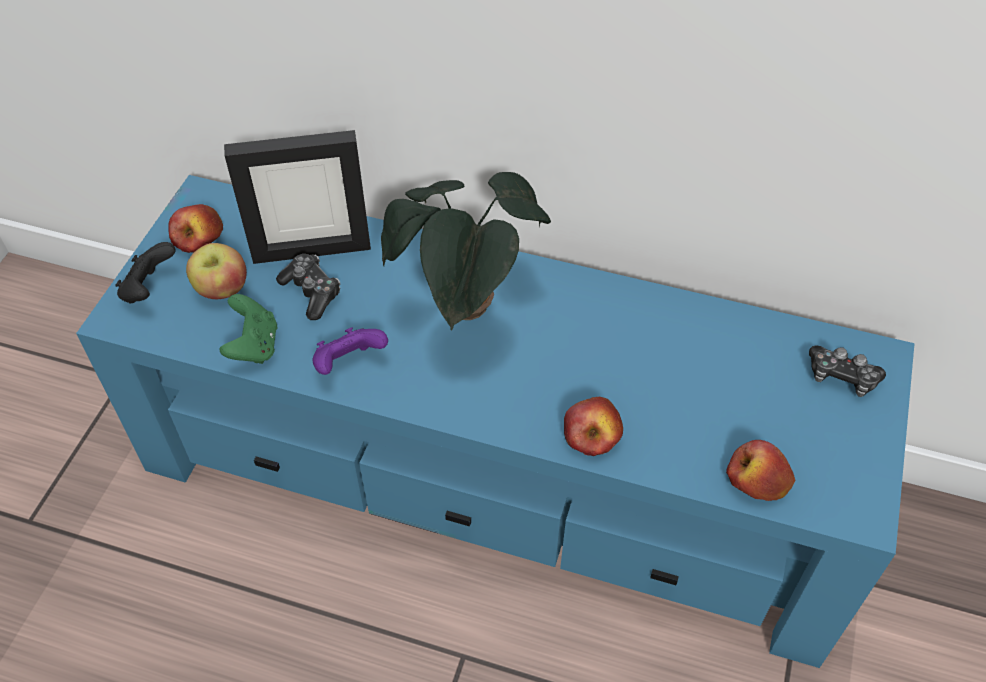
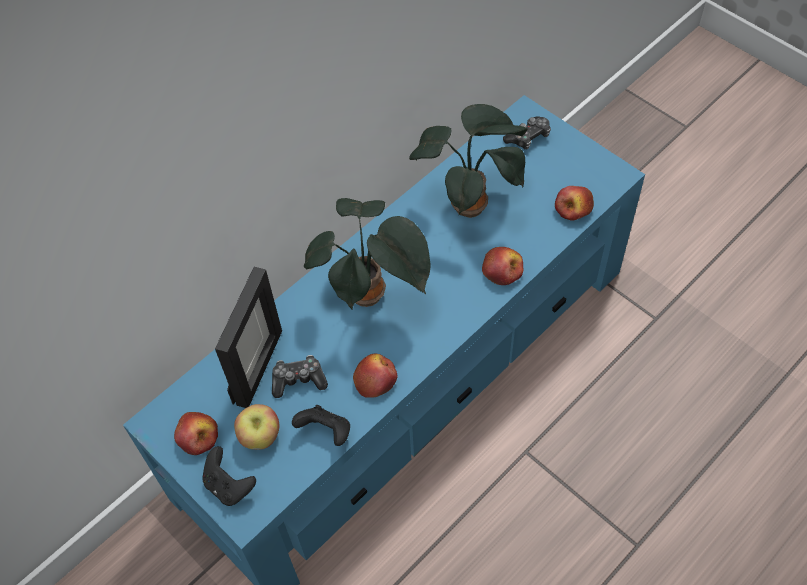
camera: 60 degrees left, 5 degrees up
(254, 346) = (326, 432): green game controller -> black game controller
(349, 363) = (375, 379): purple game controller -> apple
(678, 357) = (472, 204): none -> potted plant

